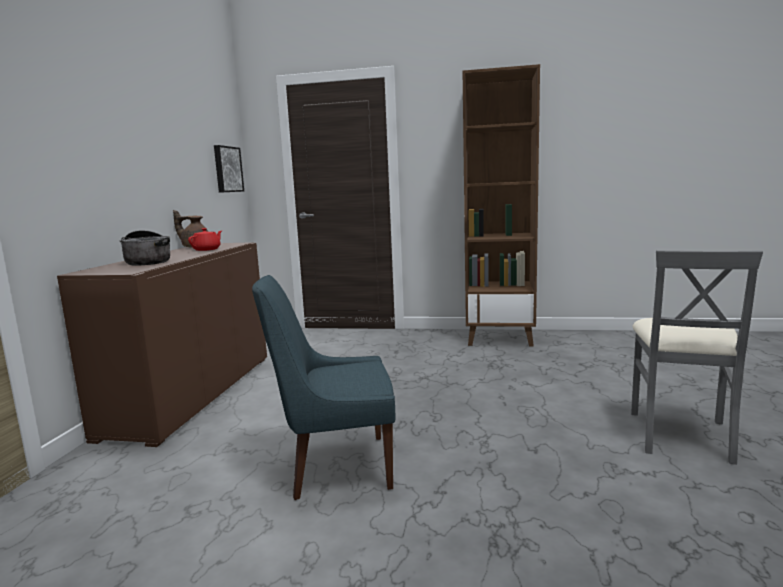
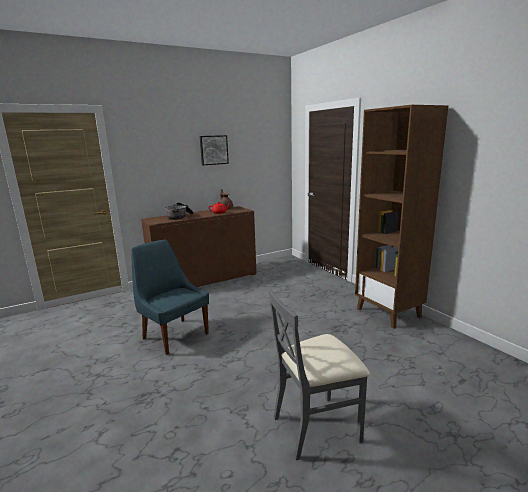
camera: 50 degrees right, 5 degrees up
(227, 169) = (271, 164): picture -> picture (213, 150)

